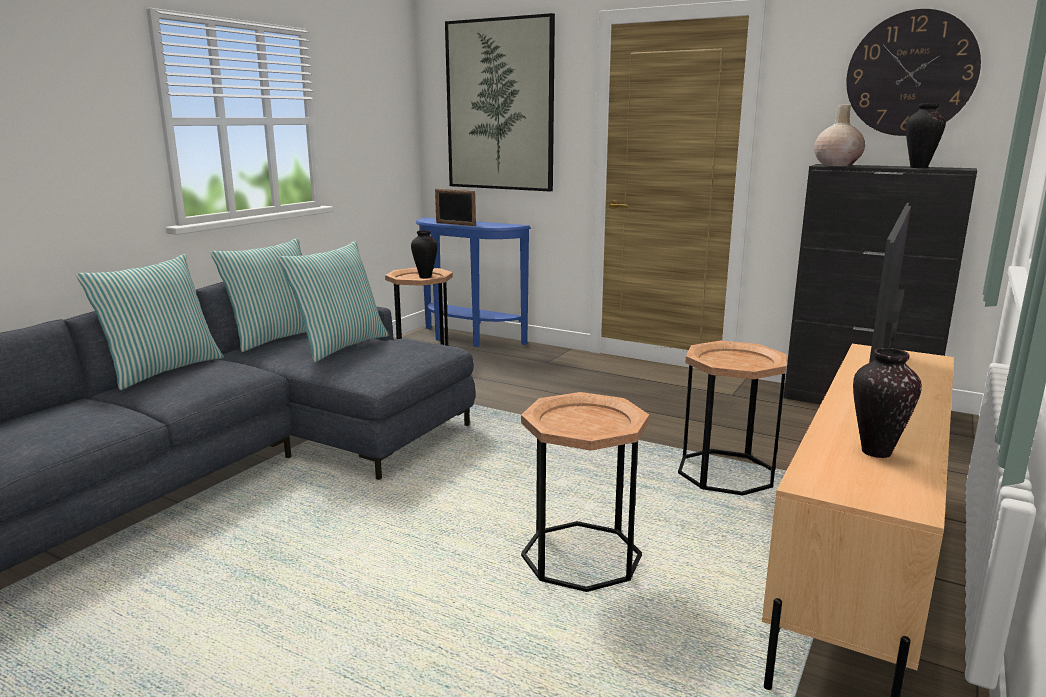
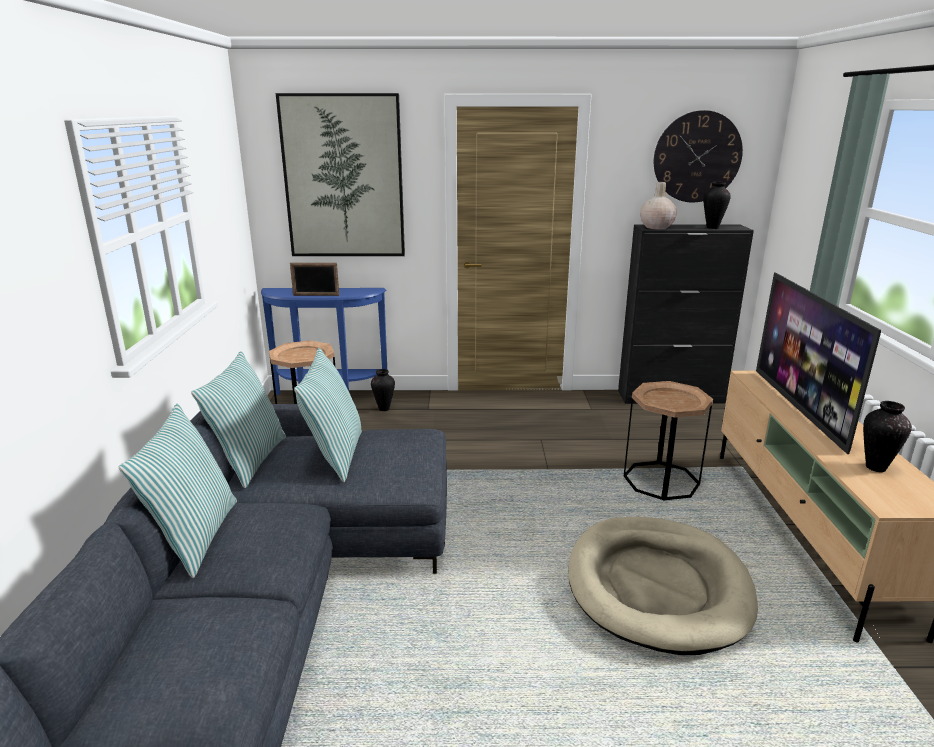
camera: 30 degrees left, 5 degrees up
(425, 277) = (306, 353): vase -> vase (383, 409)
(581, 556) = (657, 587): brown side table -> beige dog bed

